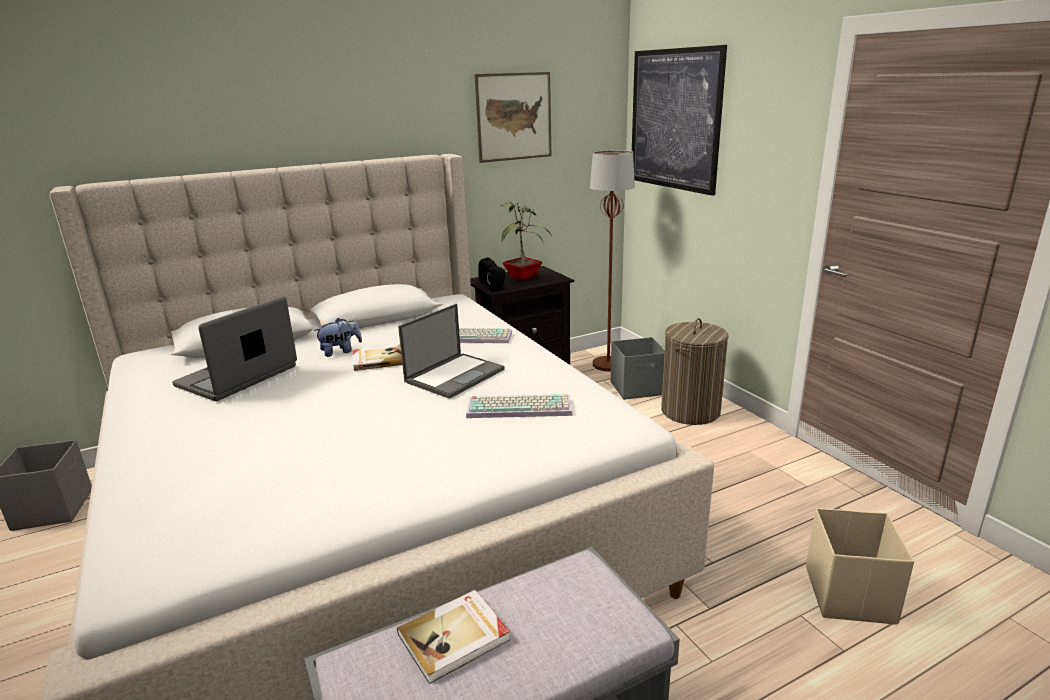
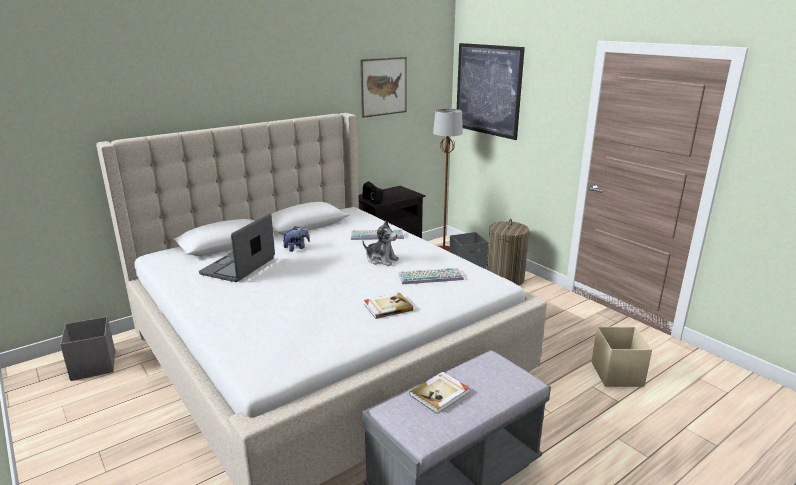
camera: 10 degrees left, 0 degrees up
(378, 359) = (326, 252): book -> book (387, 307)
(455, 375) = (381, 260): laptop -> plush toy
(524, 276) = (391, 193): potted plant -> none

